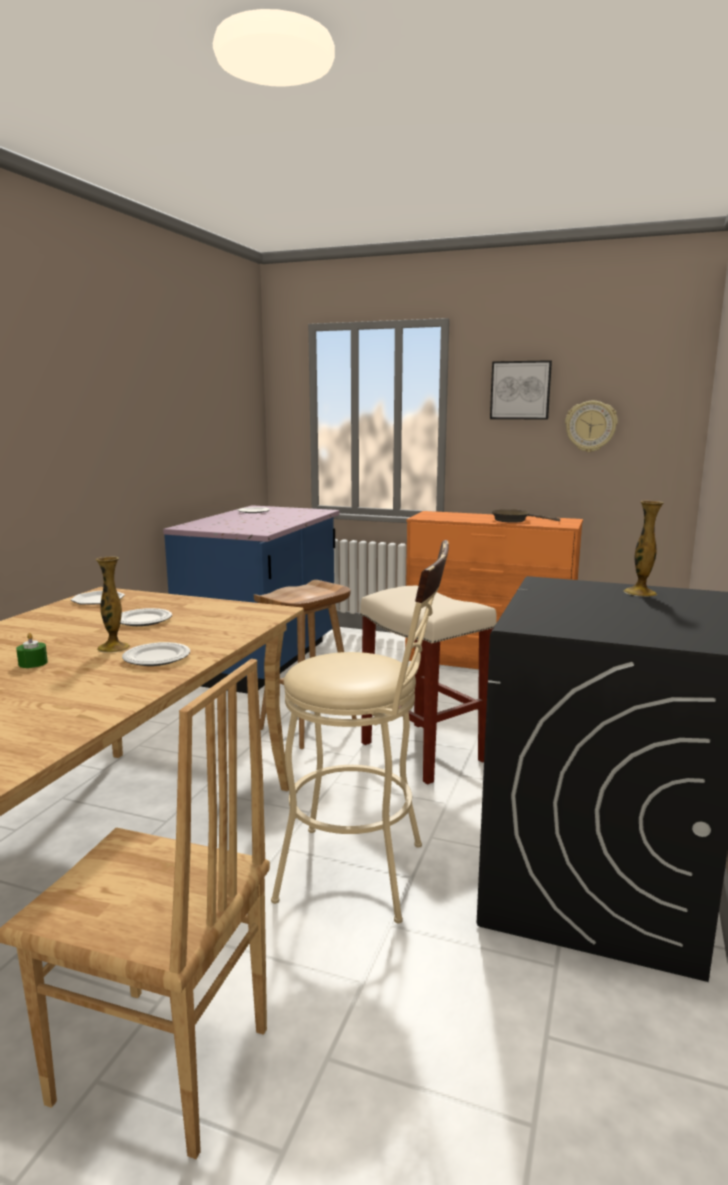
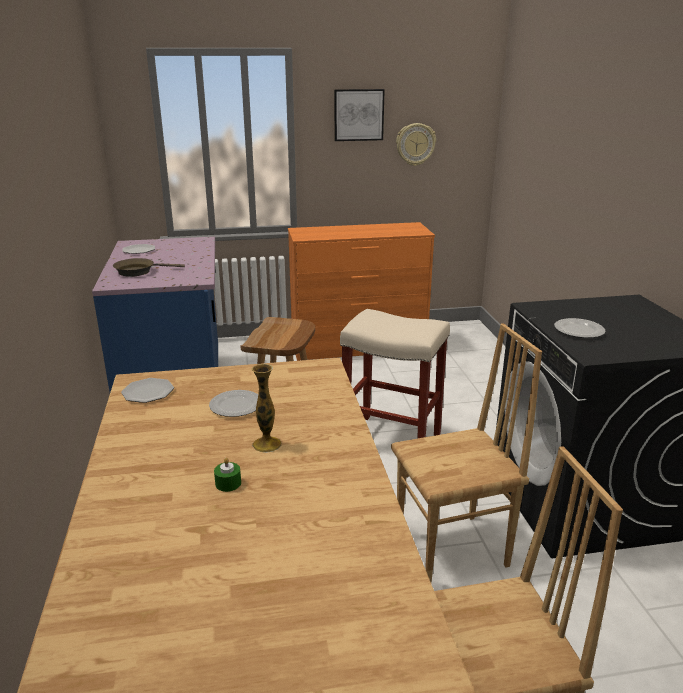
camera: 30 degrees left, 10 degrees up
(157, 658) = (322, 444): plate -> plate (579, 331)
(365, 873) = (453, 550): beige stool -> brown chair
(514, 520) = (377, 231): brown frying pan -> brown frying pan (138, 271)
(640, 593) = (599, 306): vase -> none

